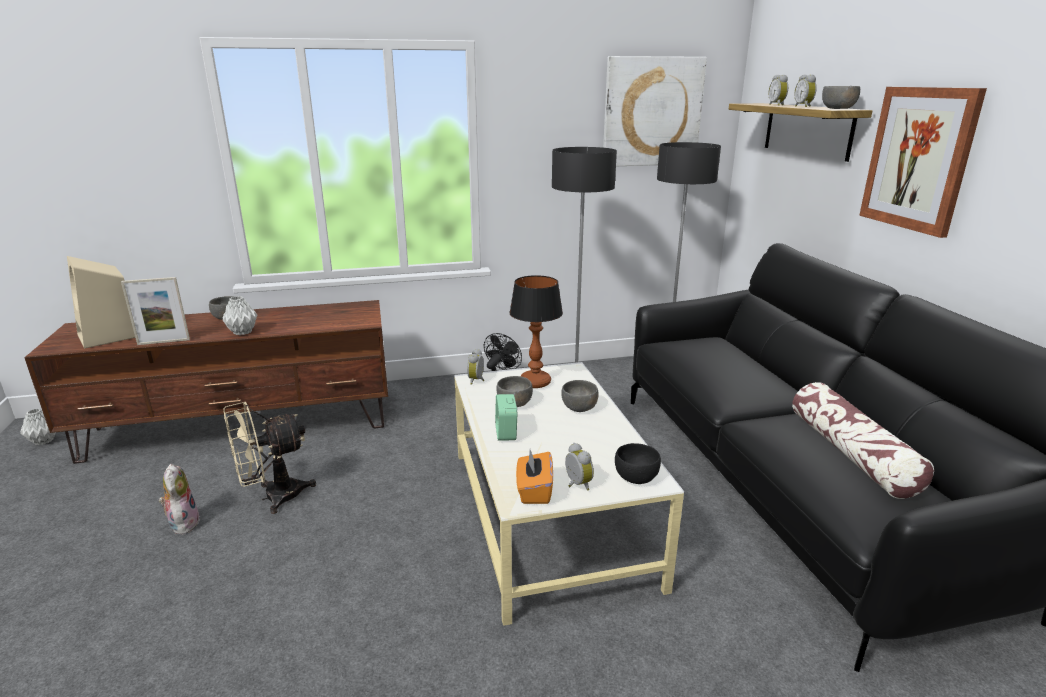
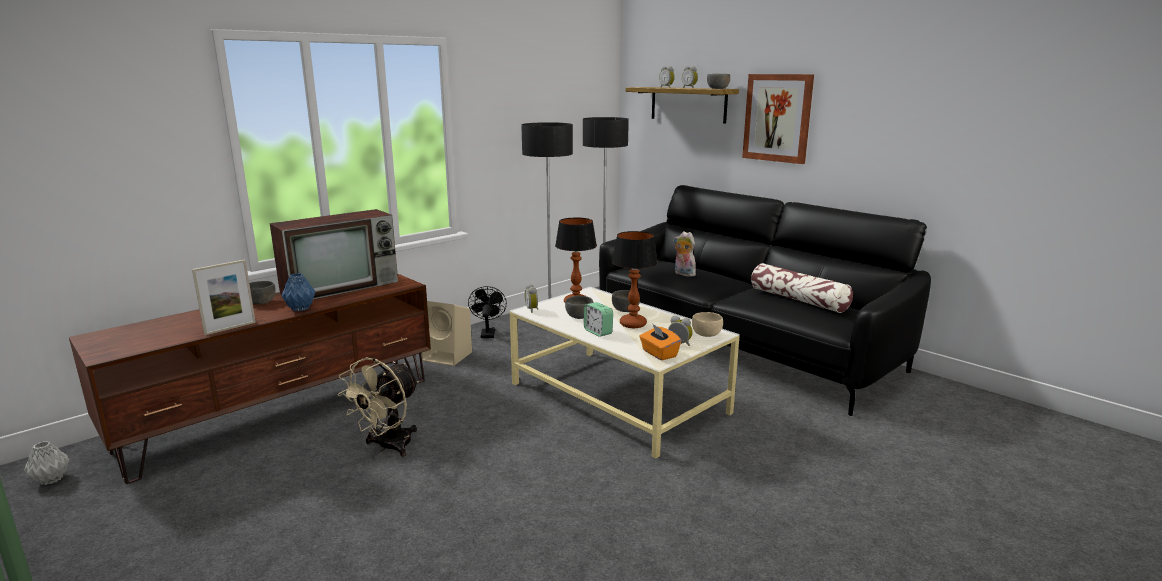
camera: 30 degrees left, 5 degrees down
(109, 336) = (154, 335): beige speaker -> beige speaker (448, 356)
(183, 523) = (327, 485): plush toy -> plush toy (683, 274)
(243, 332) = (301, 308): grey vase -> blue vase
(311, 314) = (342, 287): none -> television
(560, 433) = (632, 324): none -> table lamp
(635, 477) = (706, 334): black bowl -> beige bowl
(652, 112) = (569, 95): picture -> none

